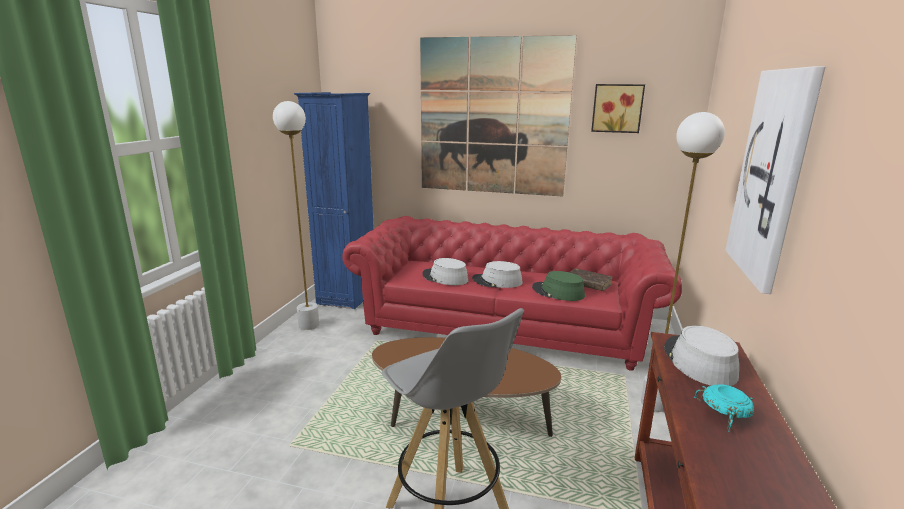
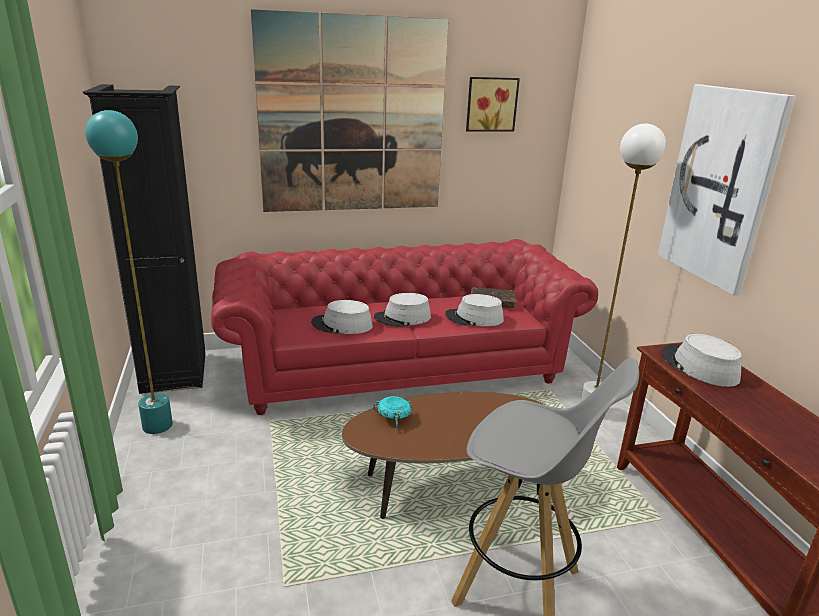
camera: 30 degrees left, 5 degrees up
(309, 325) = (157, 426): white floor lamp -> turquoise floor lamp
(347, 296) = (175, 373): blue cabinet -> black cabinet
(558, 292) = (474, 318): green hat -> grey hat
(724, 415) = (762, 410): turquoise bowl -> turquoise bowl (393, 418)

